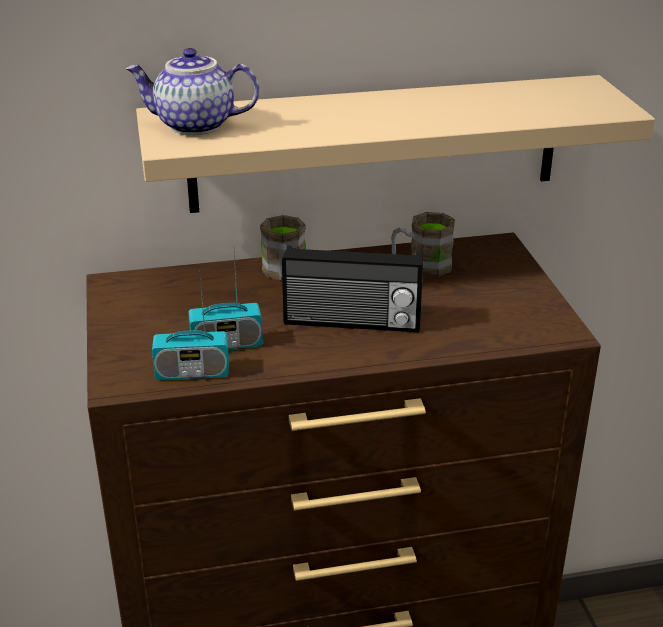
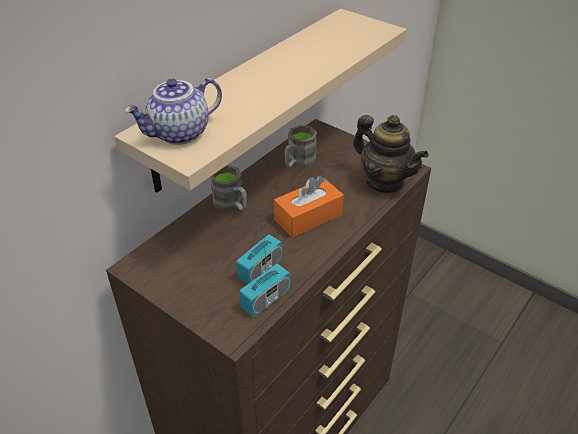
camera: 40 degrees left, 10 degrees up
(352, 323) = (308, 217): radio -> orange tissue box
(506, 331) = (384, 182): none -> teapot

